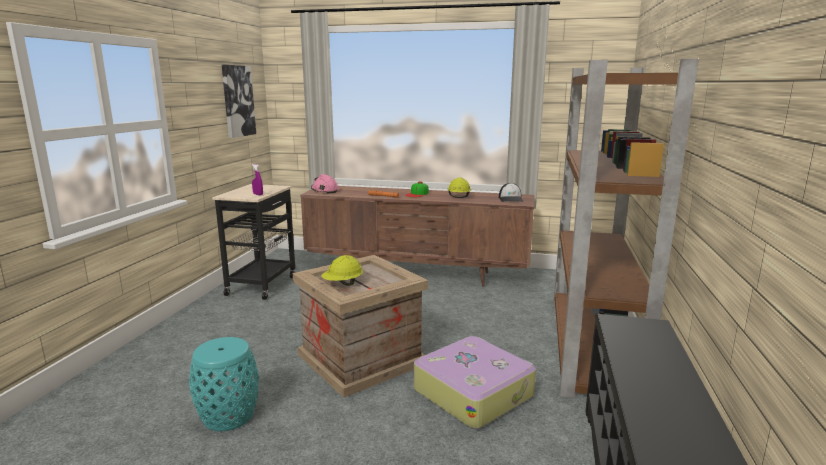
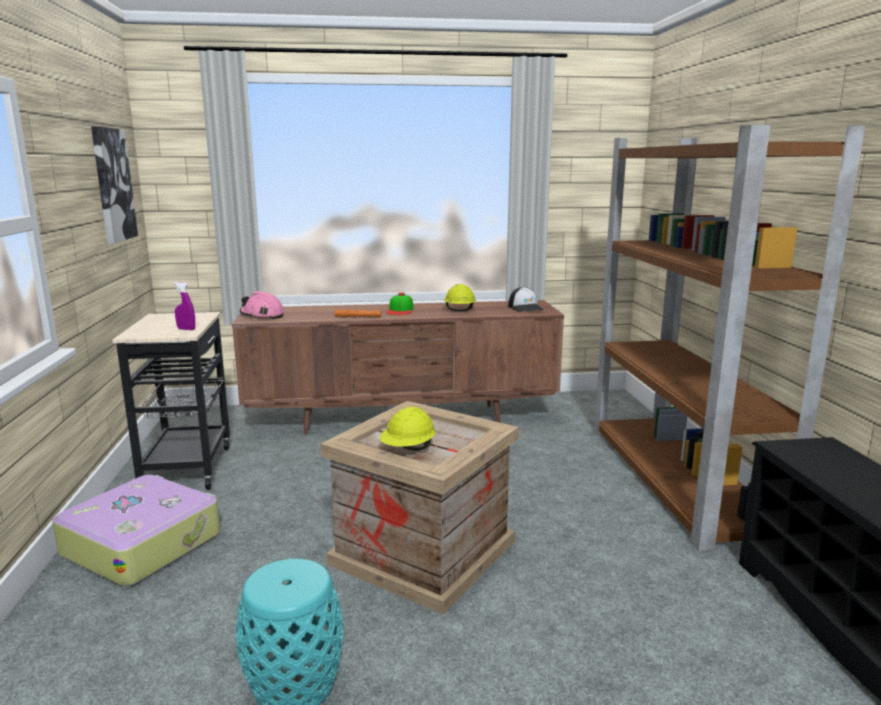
camera: 20 degrees left, 0 degrees up
(473, 392) = (600, 568): suitcase -> suitcase (143, 543)

